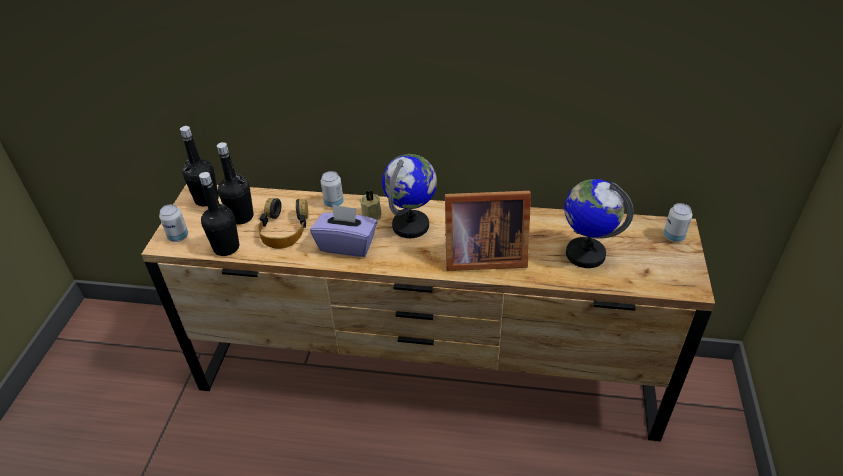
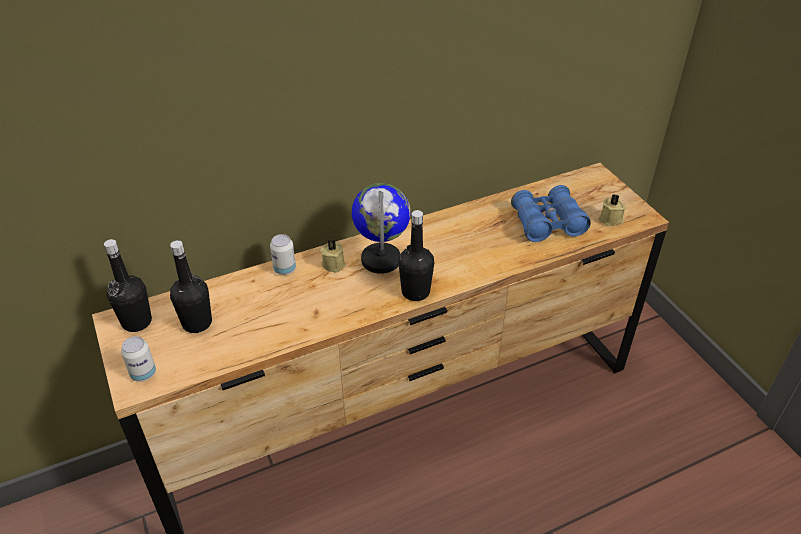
camera: 35 degrees left, 0 degrees up
(226, 248) = (212, 360): black bottle -> black bottle (415, 292)
(284, 229) = (258, 315): headphones -> none
(347, 244) = (337, 302): purple tissue box -> none
(481, 256) = (468, 260): picture frame -> none
(585, 254) = (547, 223): globe -> blue binoculars
(652, 276) = (611, 220): none -> beige candle
(673, 237) = (598, 183): can -> none

